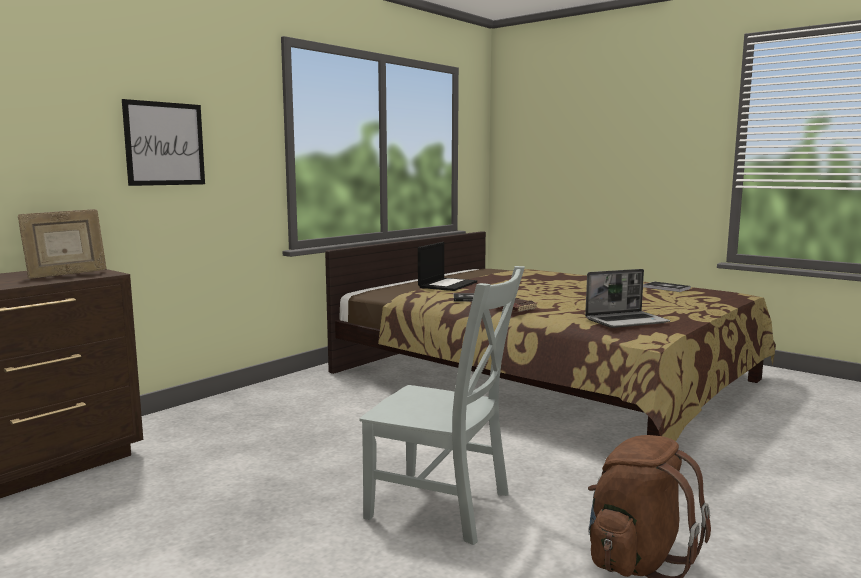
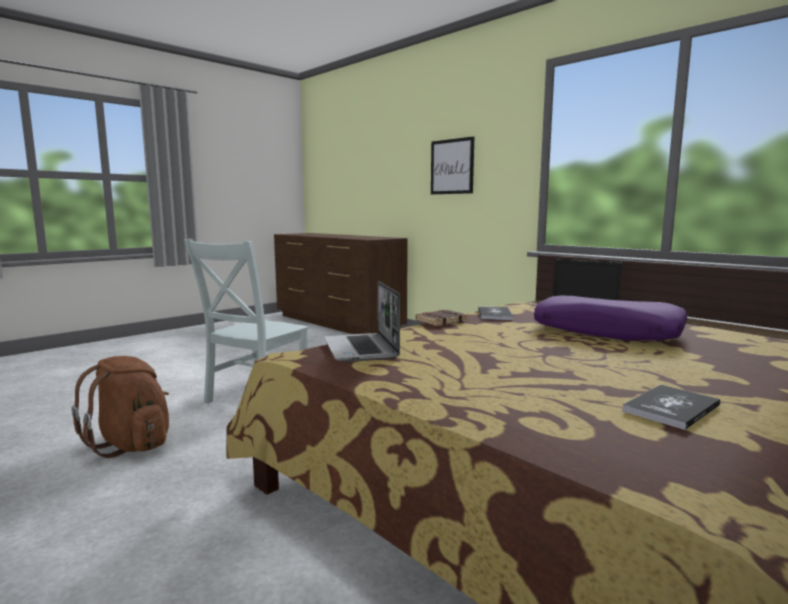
camera: 95 degrees right, 0 degrees up
(66, 274) = (369, 238): picture frame -> none
(524, 284) = (606, 331): none -> purple pillow

